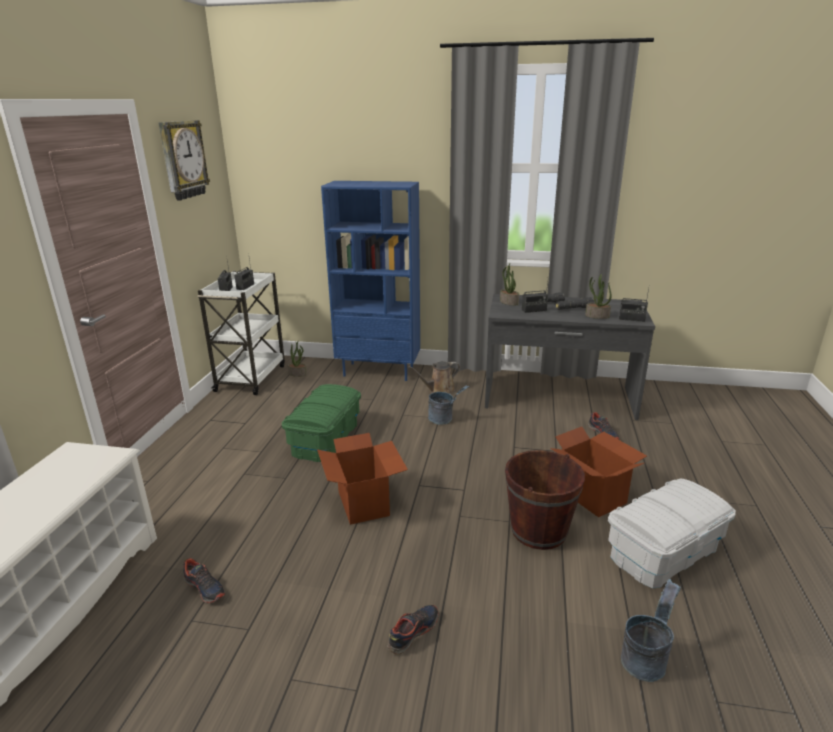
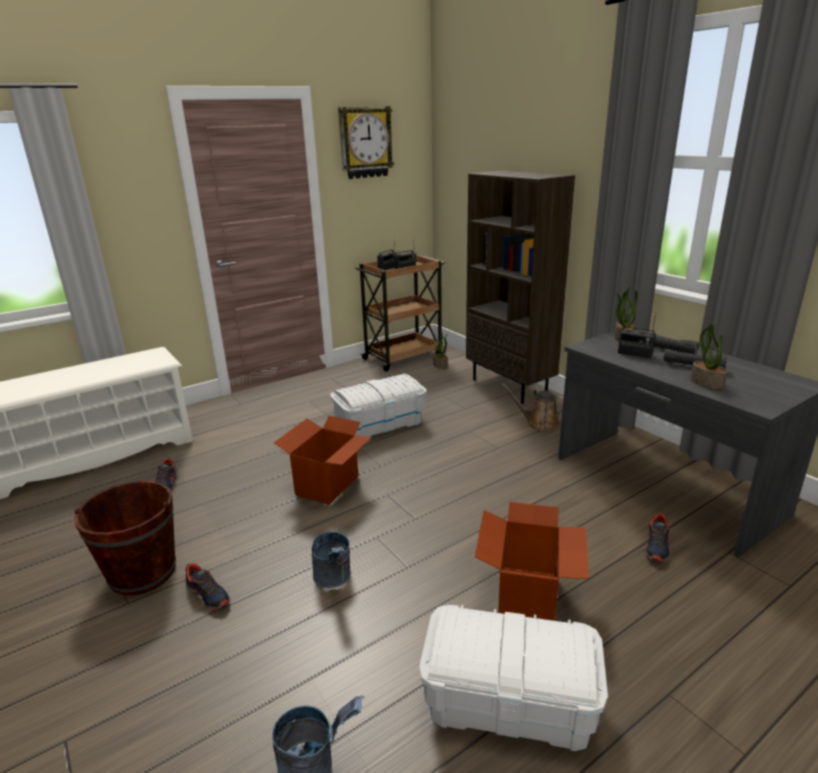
camera: 45 degrees right, 0 degrees up
(251, 377) = (403, 357): white cart -> brown cart
(325, 438) = (380, 424): green storage box -> white storage box
(379, 371) = (510, 386): blue bookcase -> brown bookcase
(413, 632) = (208, 595): shoe -> shoe turned 45 degrees clockwise
(444, 419) = (500, 451): grey bucket -> grey bucket (334, 580)
(538, 531) = (418, 591): brown bucket -> brown bucket (142, 572)
(631, 319) = (752, 400): radio -> none

